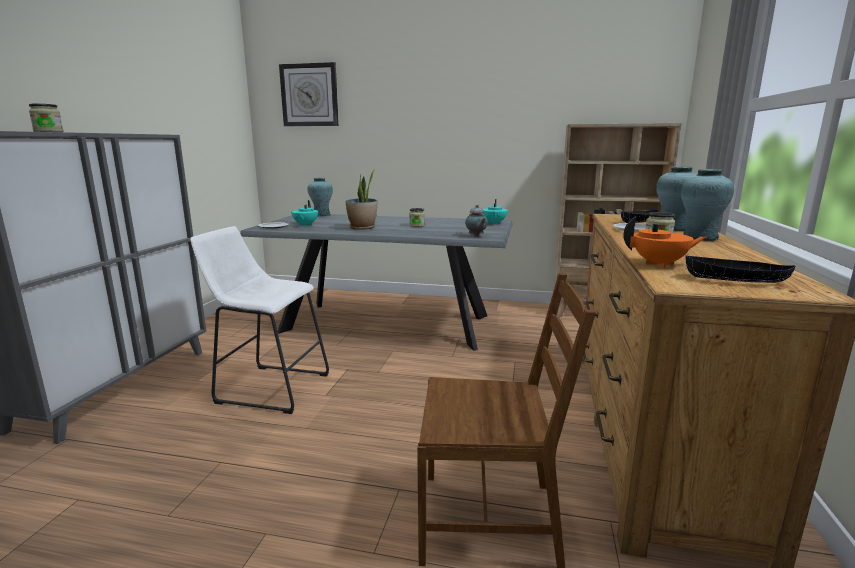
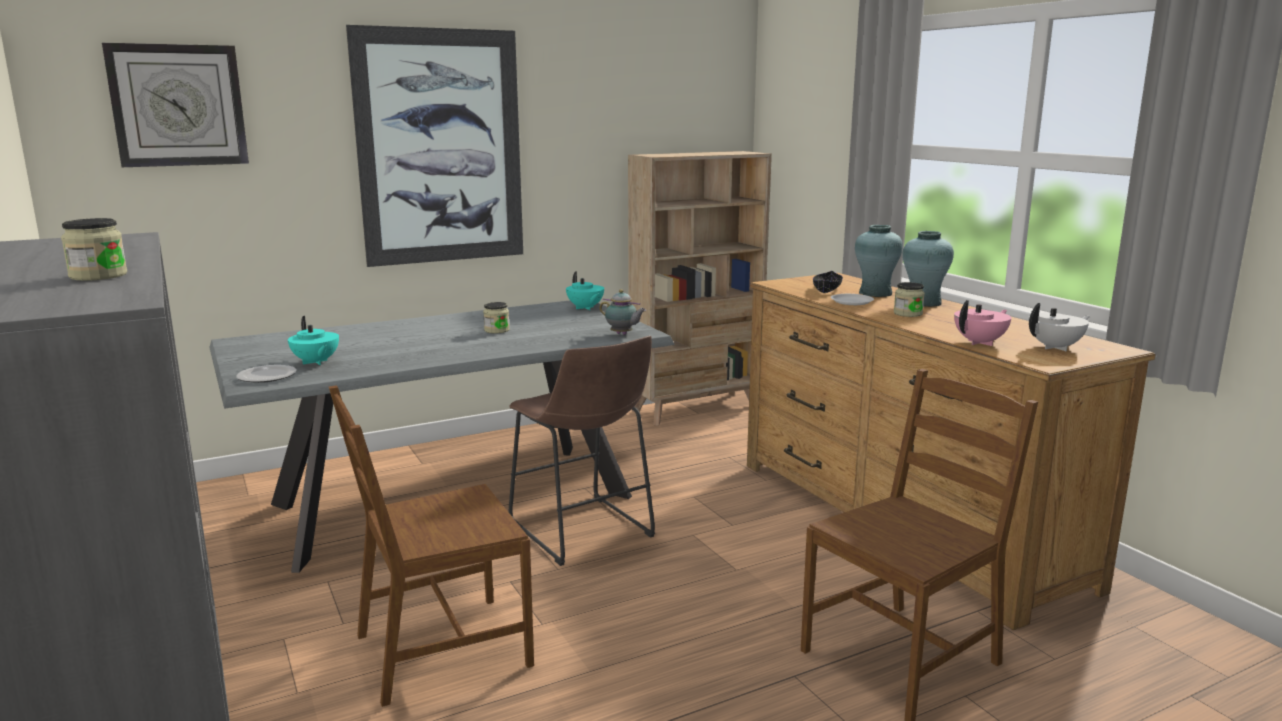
camera: 40 degrees left, 0 degrees up
(268, 387) = (441, 650): white stool -> brown chair
(321, 215) = (275, 337): turquoise vase -> none
(362, 228) = (430, 349): potted plant -> none
(420, 359) = (584, 533): none -> brown stool
(439, 119) = (440, 148): none -> picture
(660, 264) = (980, 342): orange teapot -> pink teapot
(735, 280) = (1056, 347): black bowl -> white teapot

